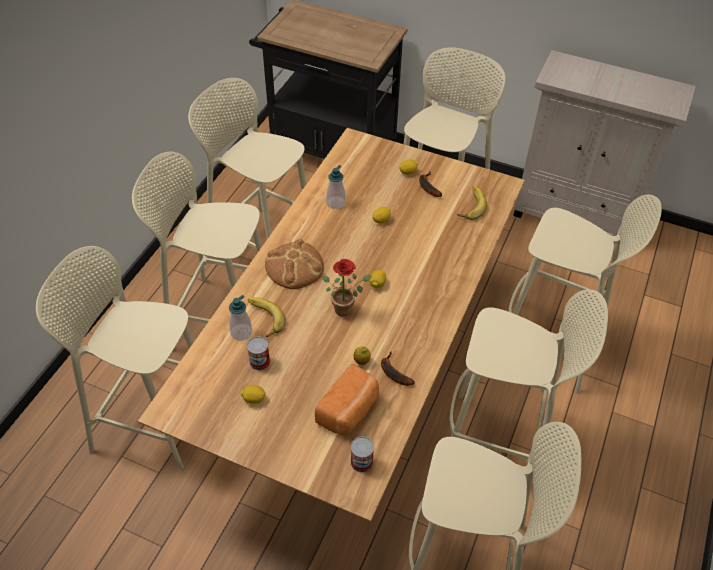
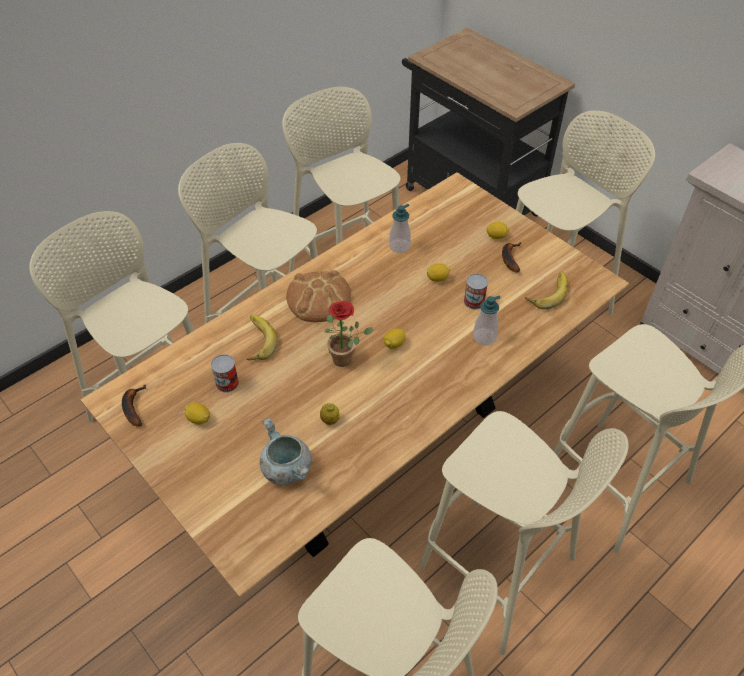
camera: 25 degrees right, 0 degrees up
(241, 332) = (227, 347): soap dispenser -> soap dispenser (484, 337)
(349, 411) = (286, 468): bread -> grey cooking pot
(361, 462) = (266, 528): can -> can (474, 301)
(393, 373) = (356, 445): banana -> banana (133, 407)

